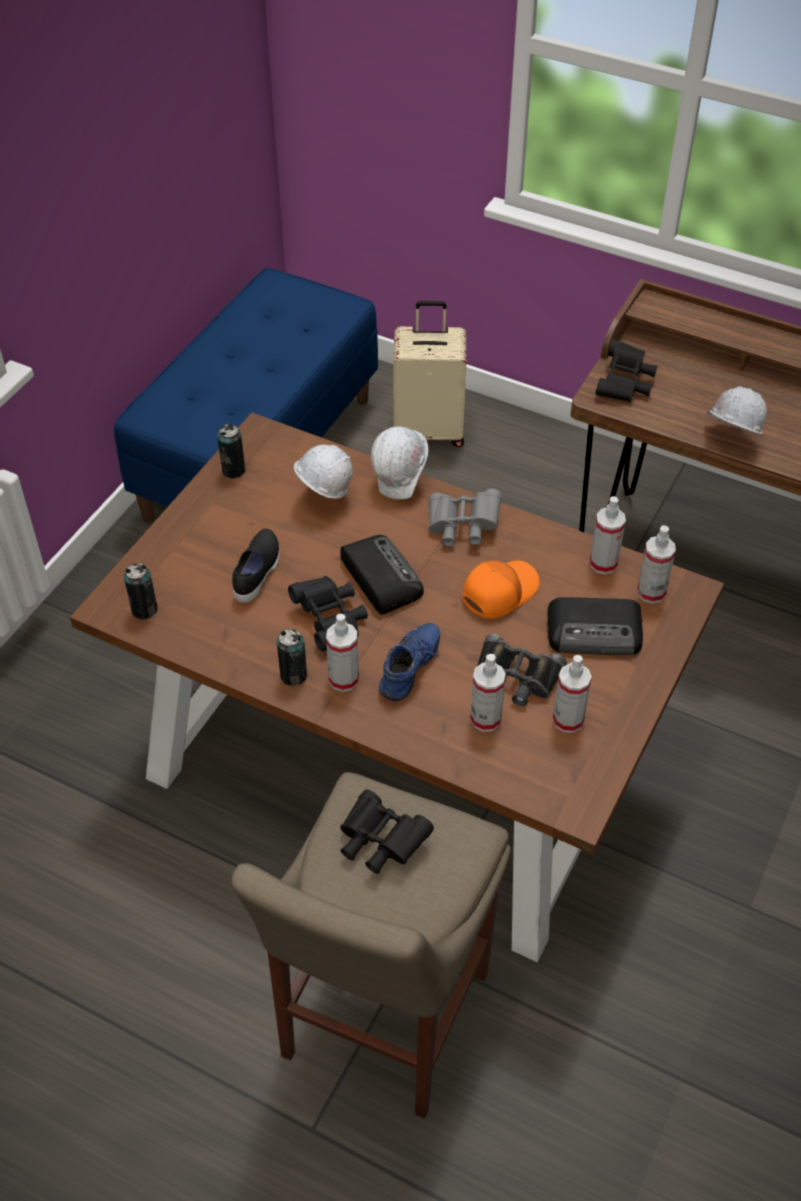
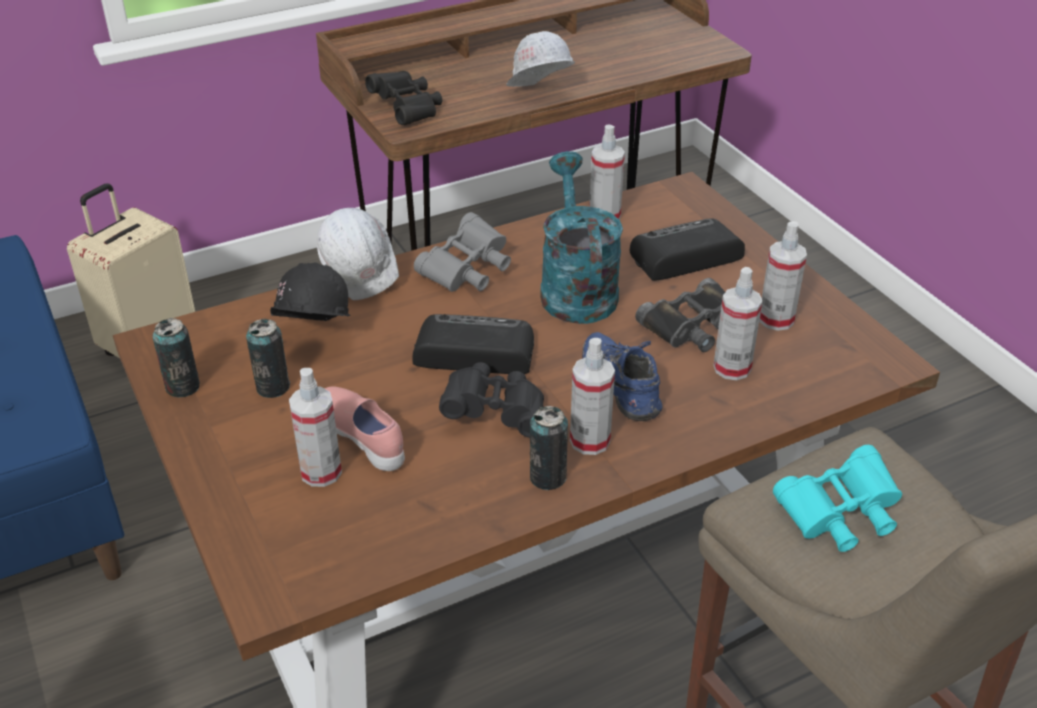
camera: 55 degrees left, 10 degrees down
(144, 610) = (311, 562): can -> can (273, 387)
(257, 573) = (364, 438): black shoe -> pink shoe
(323, 497) = (312, 340): white hard hat -> black hard hat
(380, 842) = (838, 516): black binoculars -> turquoise binoculars
(498, 592) = (575, 288): orange cap -> turquoise watering can
(596, 632) = (683, 257): radio -> radio turned 150 degrees counterclockwise
(651, 592) = (665, 208): spray bottle -> spray bottle (321, 472)

